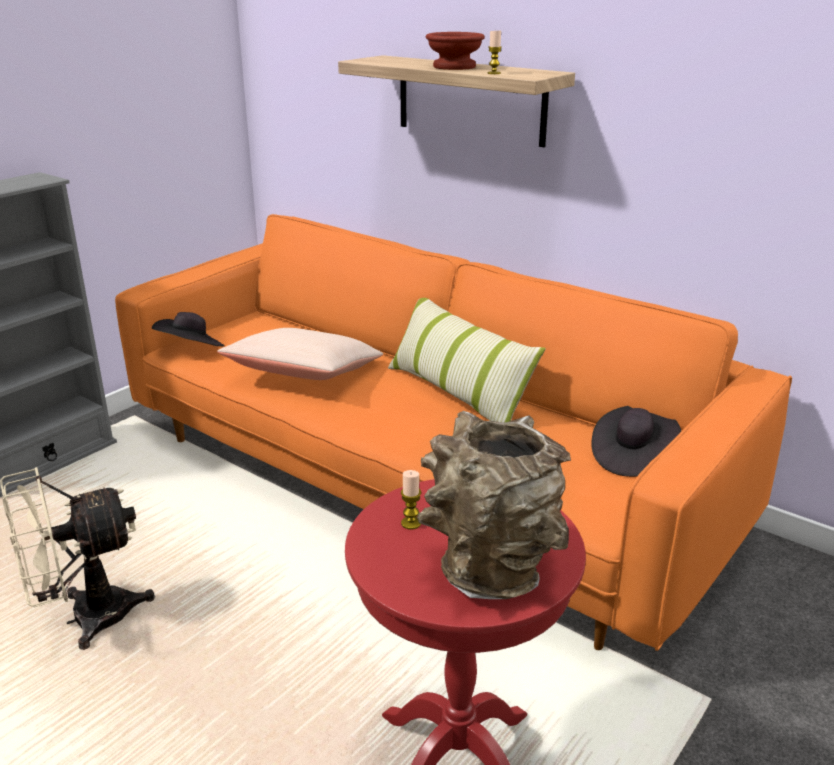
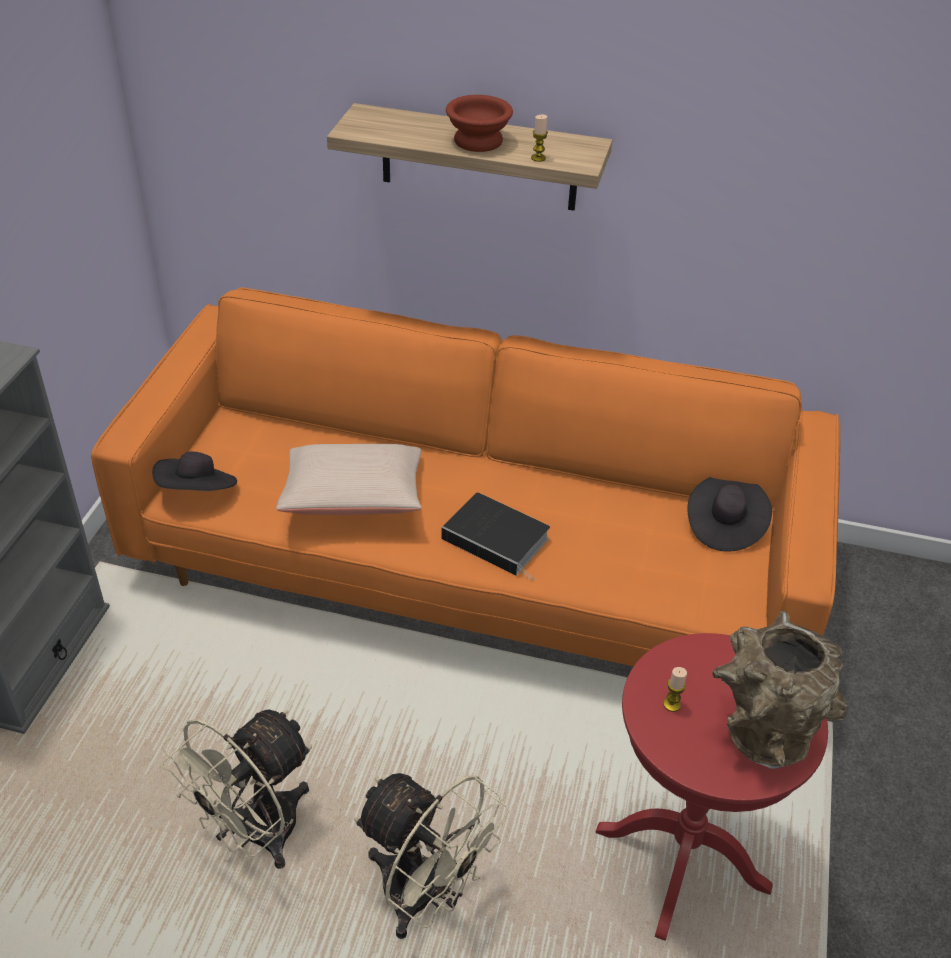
camera: 25 degrees left, 15 degrees up
(181, 715) = (425, 897): none -> beige fan
(402, 422) = (498, 539): none -> book
(458, 394) = (524, 484): pillow -> none

